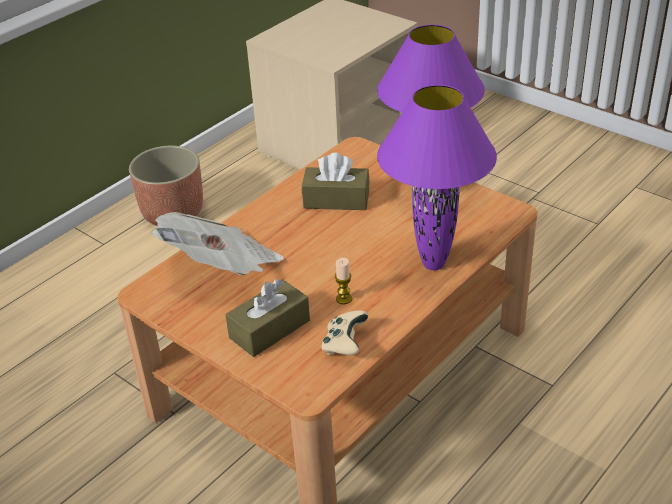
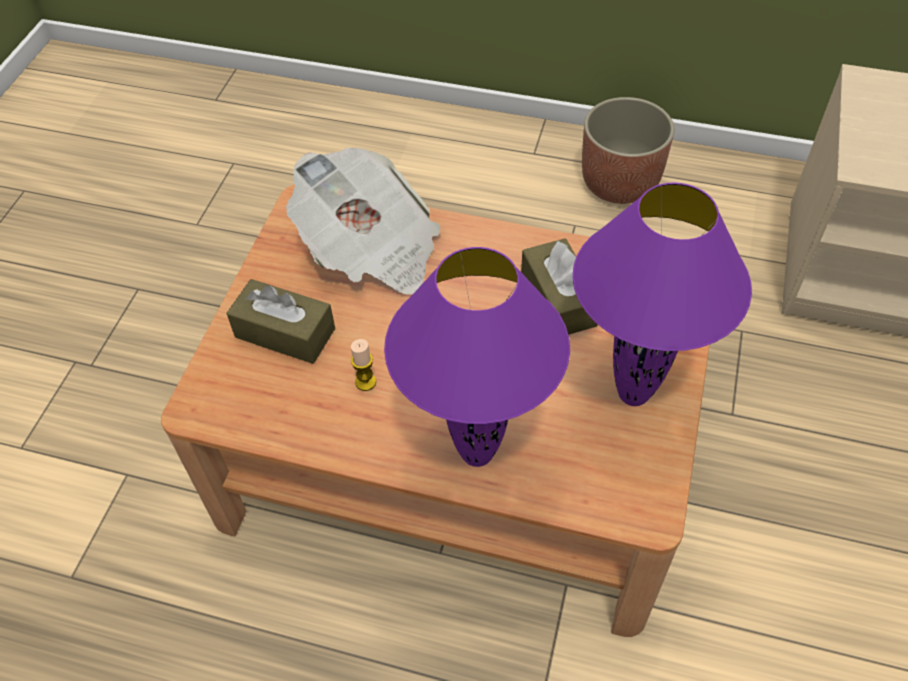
camera: 65 degrees right, 15 degrees up
(344, 344) = (284, 413): beige game controller -> none

